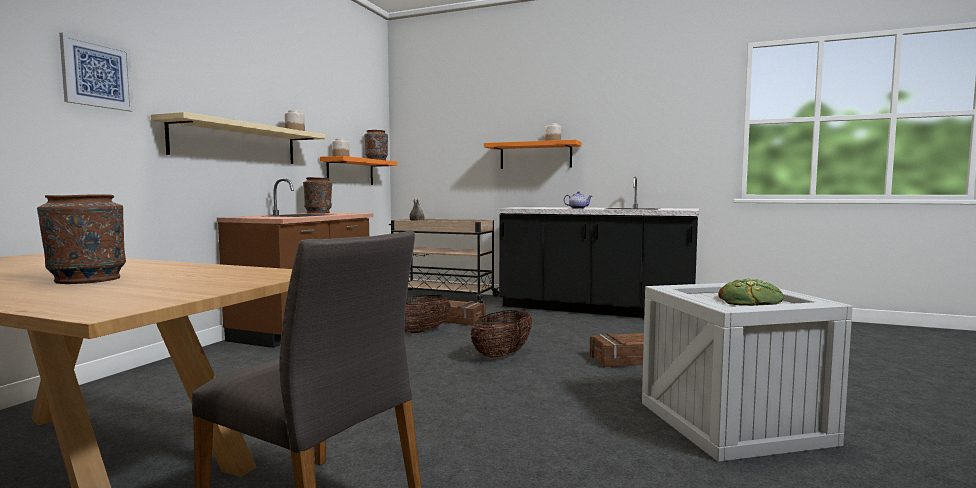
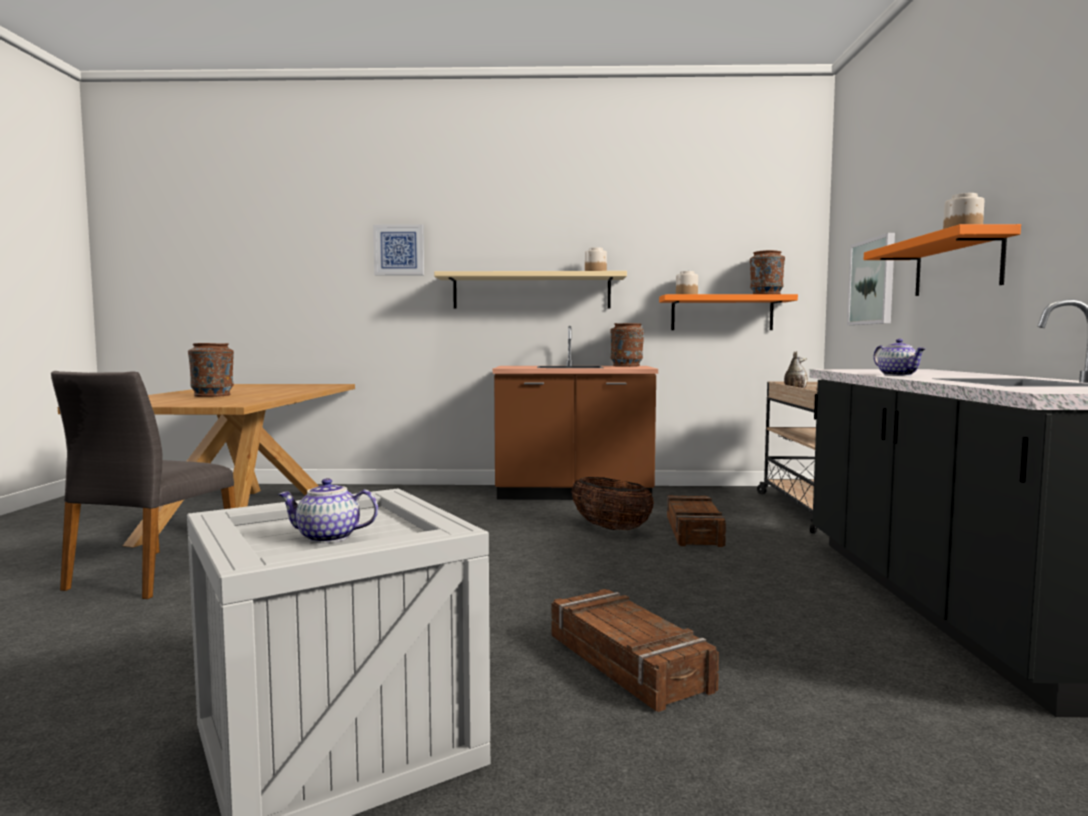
camera: 70 degrees right, 0 degrees up
(453, 158) = (872, 282): none -> picture
(502, 355) = (558, 575): basket -> none
(750, 301) = (327, 538): bread -> teapot

